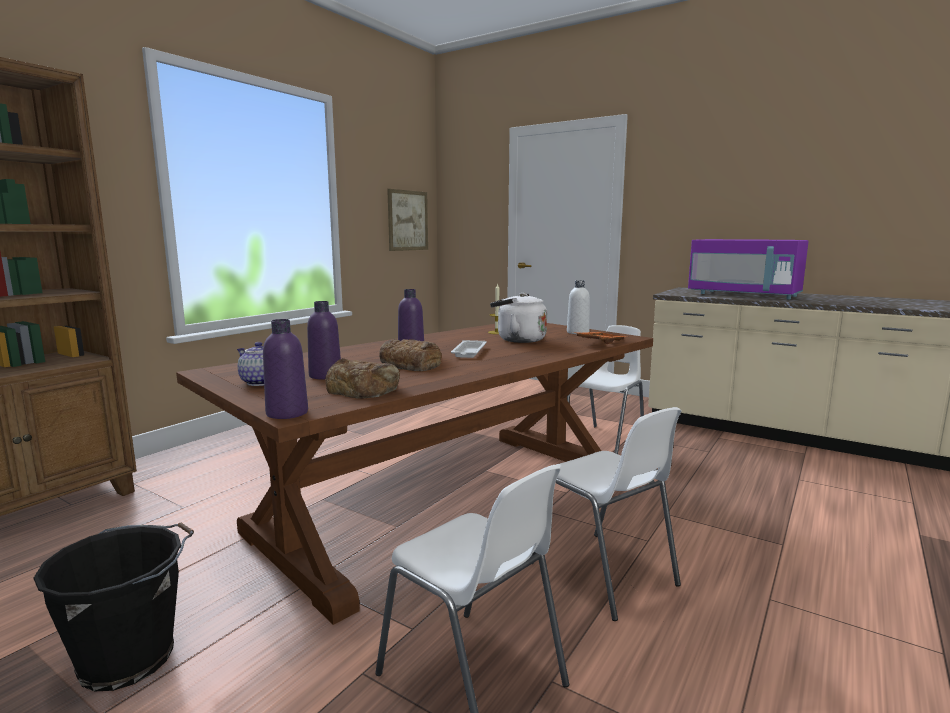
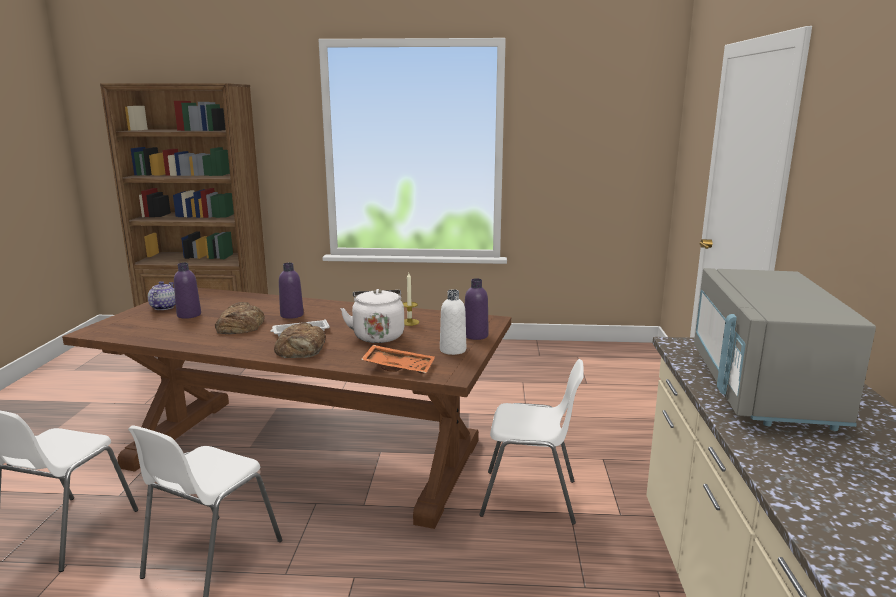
camera: 60 degrees right, 5 degrees up
(131, 657) = (83, 428): black bucket -> none
(287, 413) = (91, 330): purple bottle -> purple bottle (475, 336)
(362, 388) = (156, 331): bread -> bread (301, 348)
(408, 220) = (616, 164): picture -> none
(744, 295) = (761, 389): purple microwave -> grey microwave

